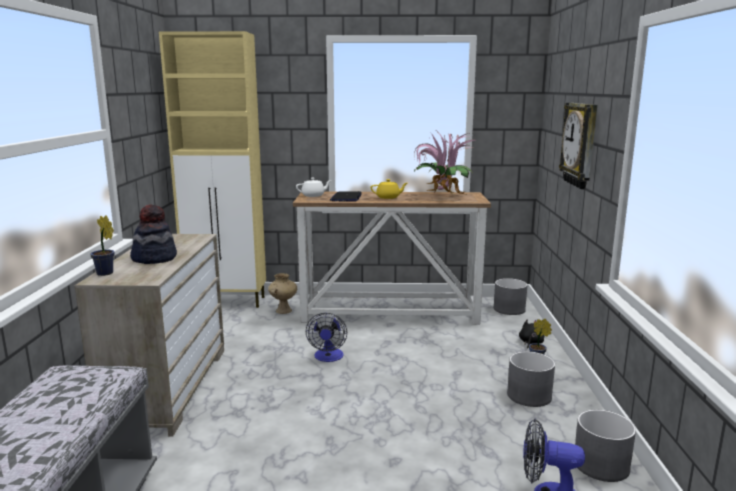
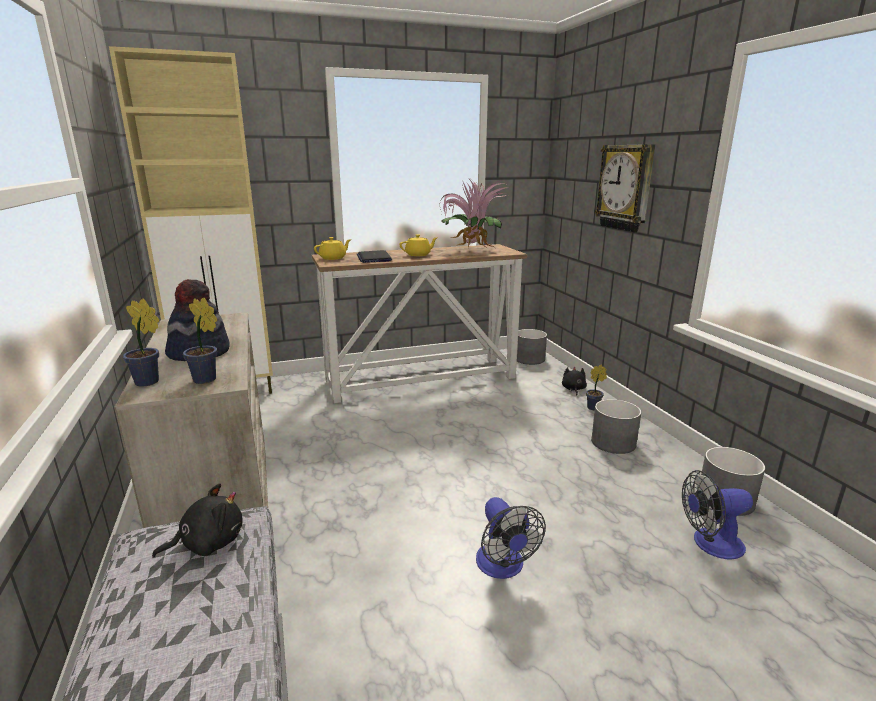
camera: 20 degrees left, 5 degrees up
(92, 379) = (208, 543): none -> black plush toy
(140, 276) = (207, 380): none -> potted plant
(283, 310) = (304, 392): beige vase -> none
(313, 195) = (333, 258): white teapot -> yellow teapot
(328, 357) = (392, 438): fan -> fan (503, 567)

